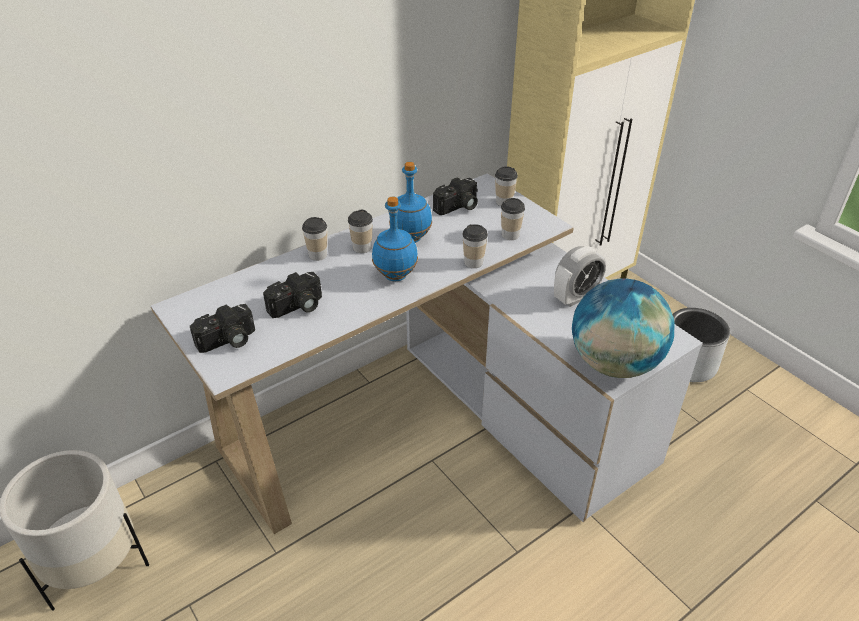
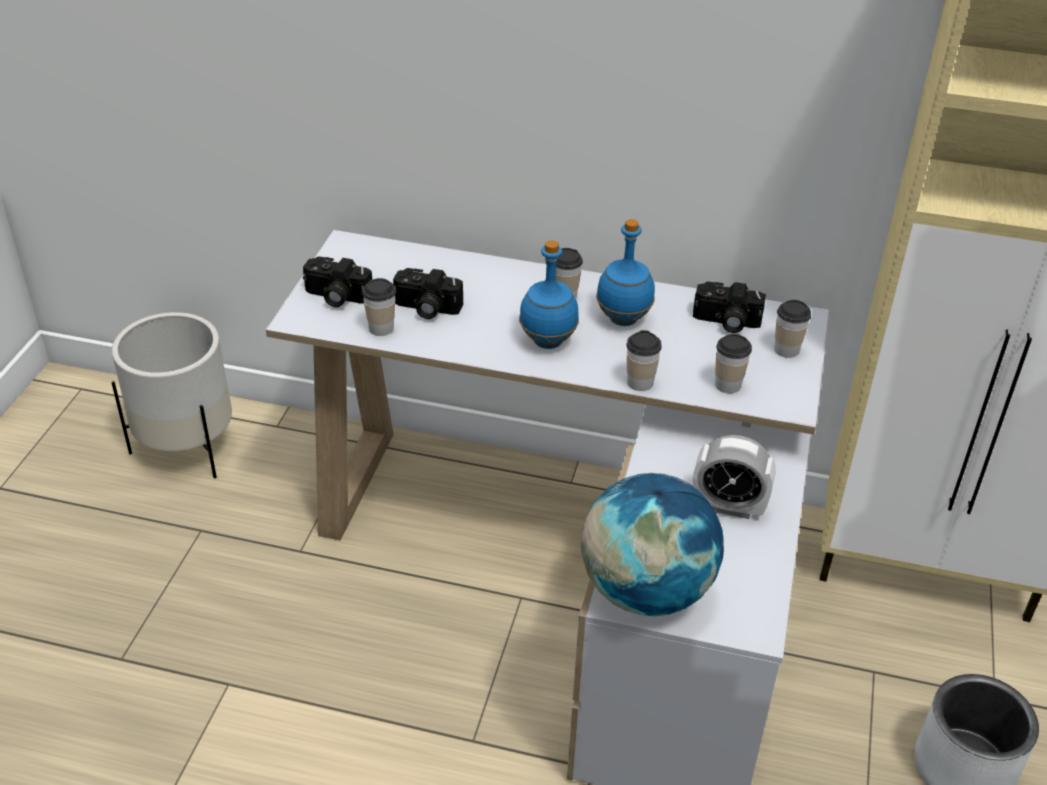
camera: 50 degrees right, 0 degrees up
(318, 255) = (517, 276): cup -> cup (381, 328)

